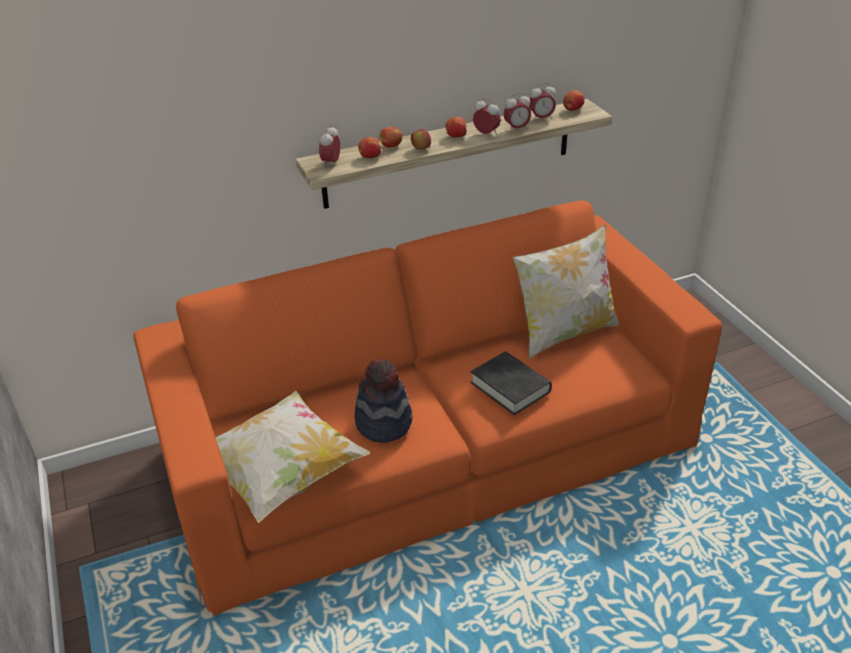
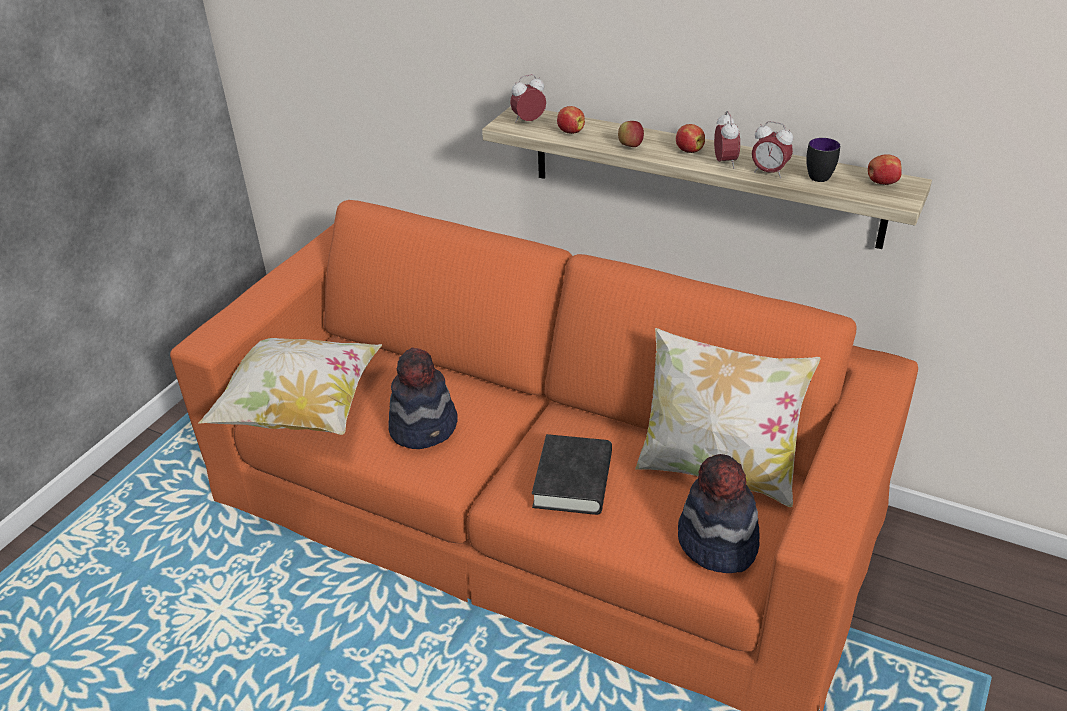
camera: 50 degrees right, 0 degrees up
(391, 146) = (610, 131): apple -> none
(541, 118) = (821, 175): alarm clock -> mug
(617, 364) = (717, 543): none -> hat

